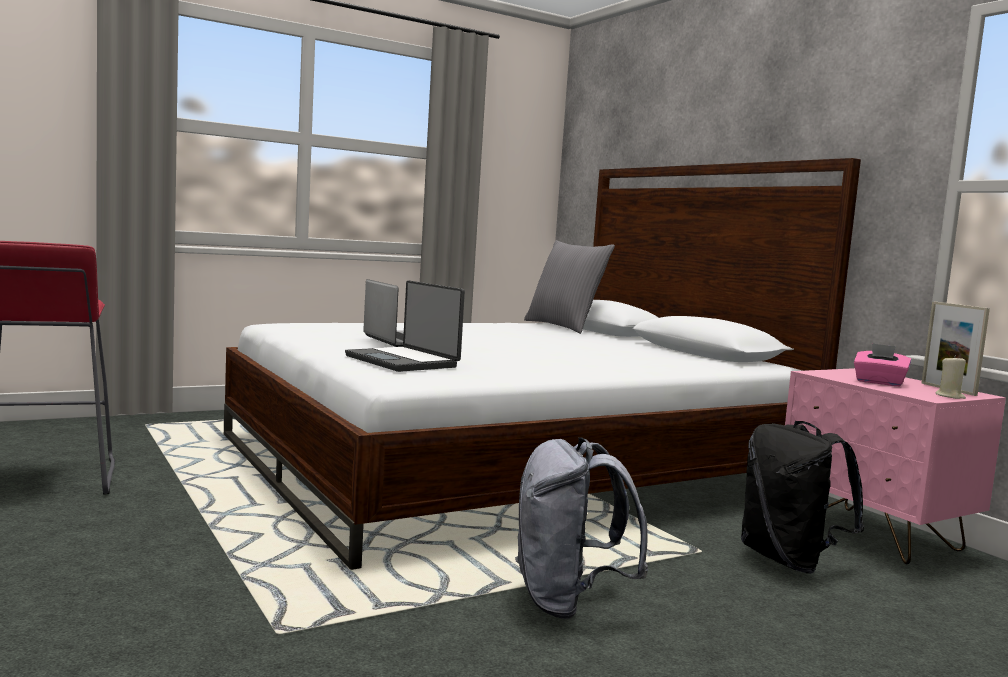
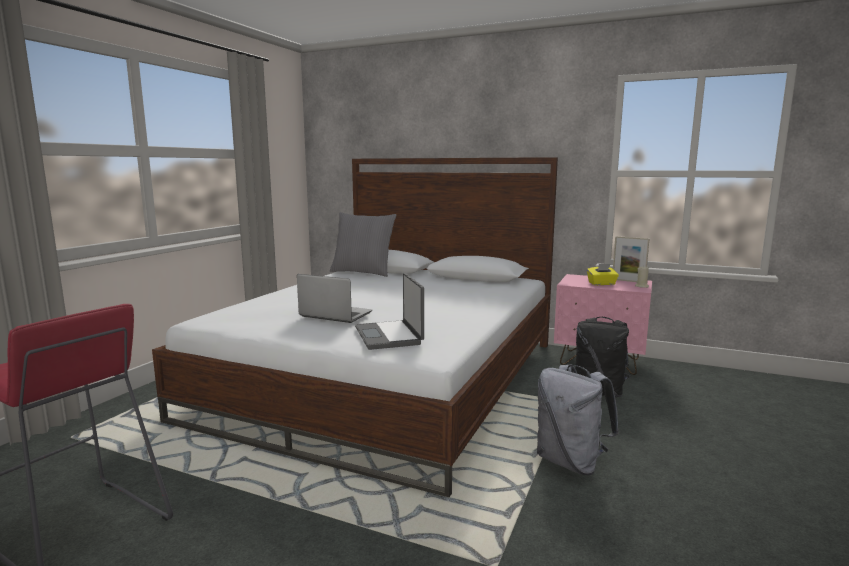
camera: 35 degrees left, 5 degrees up
(403, 361) = (390, 336): laptop -> laptop turned 60 degrees clockwise
(879, 382) = (602, 284): pink tissue box -> yellow tissue box

